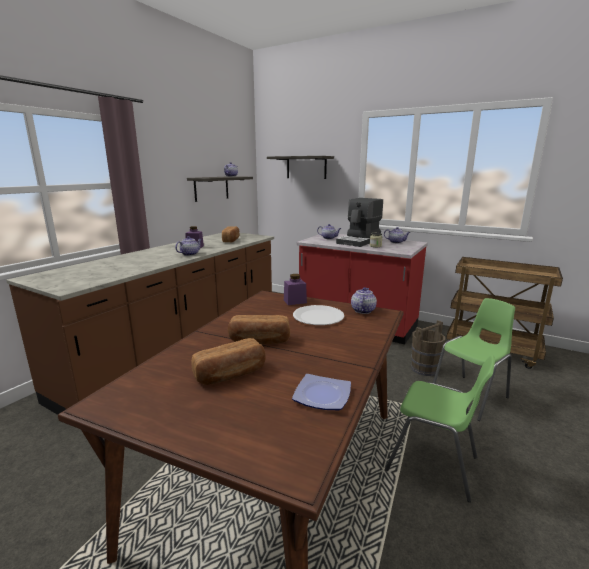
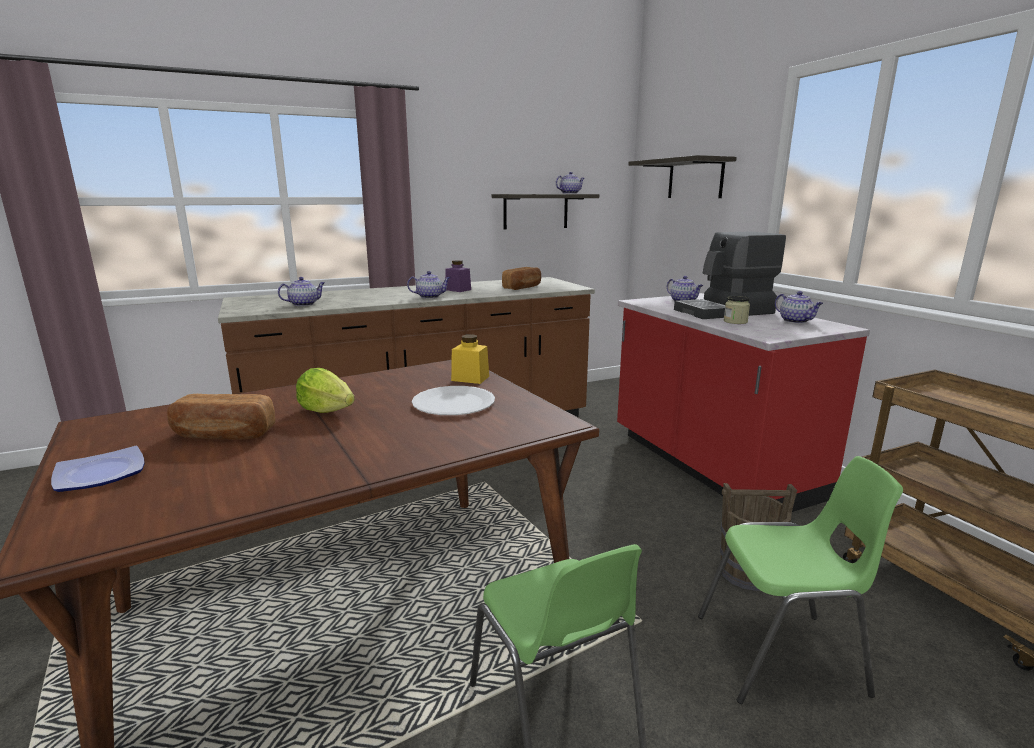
camera: 35 degrees right, 0 degrees up
(259, 340) = (327, 411): bread -> lettuce
(295, 301) = (470, 378): purple jar -> yellow jar
(323, 395) = (245, 489): plate -> plate (102, 474)
(362, 310) = (532, 411): teapot -> teapot (304, 304)

